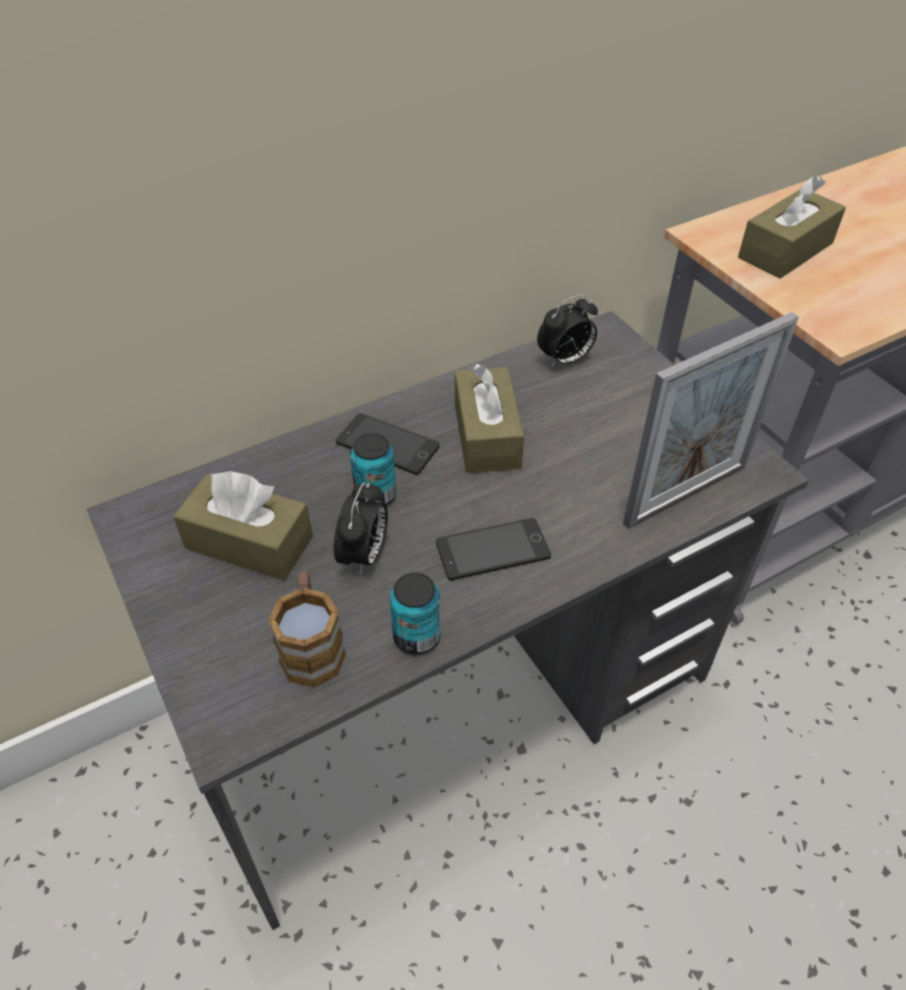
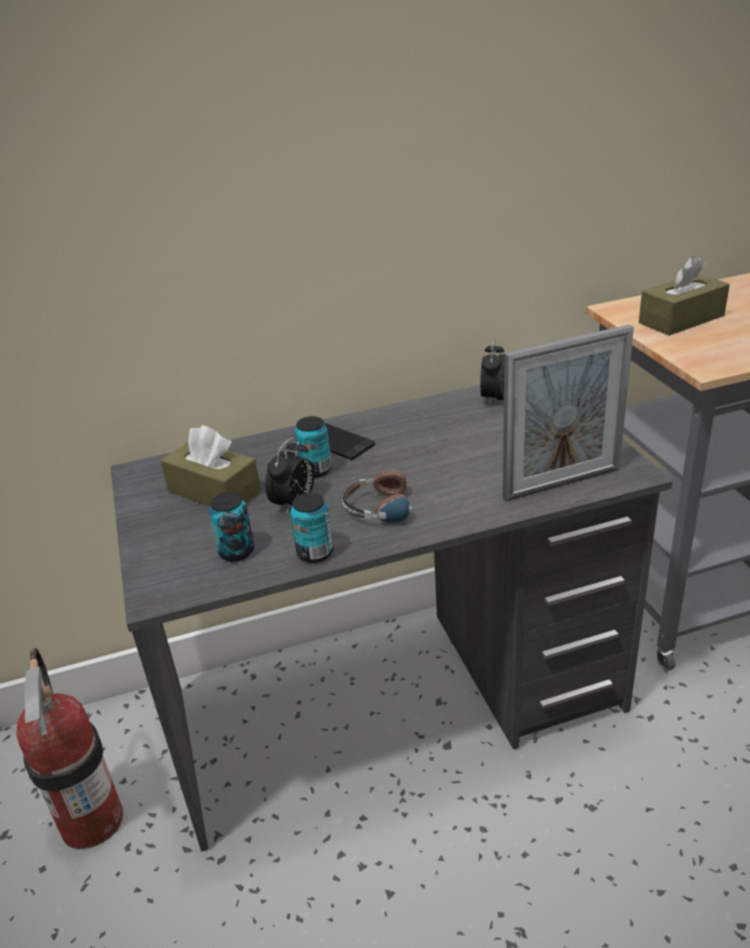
camera: 15 degrees right, 15 degrees down
(126, 912) = (92, 820): none -> fire extinguisher
(312, 645) = (236, 551): mug -> can
(486, 435) = (414, 440): brown tissue box -> none
(493, 550) = (392, 507): phone -> headphones
(565, 360) = (493, 398): alarm clock -> alarm clock turned 120 degrees clockwise

